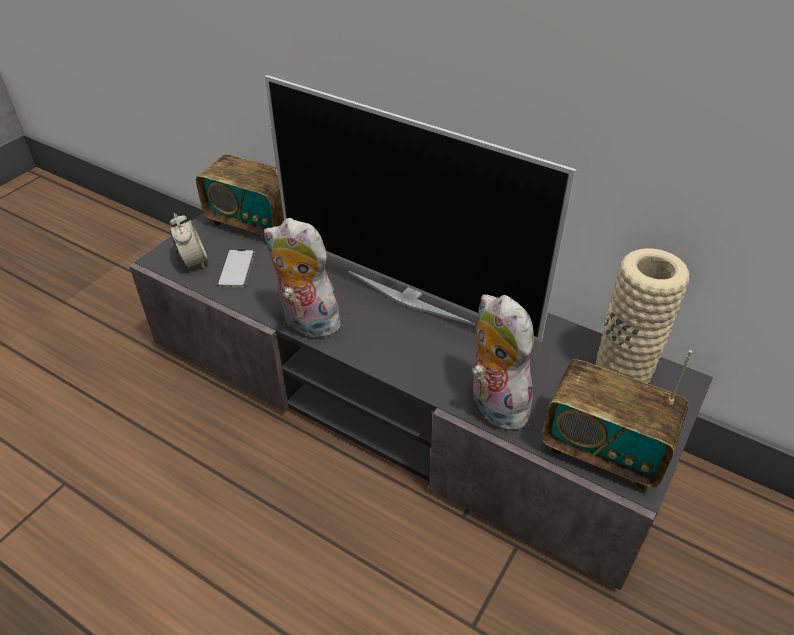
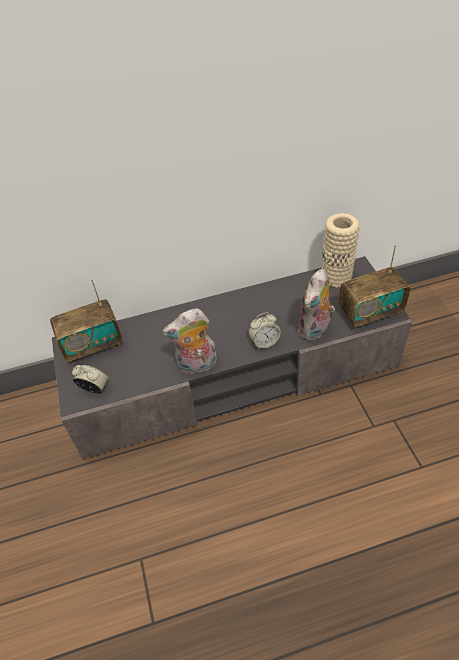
camera: 45 degrees left, 5 degrees up
(236, 268) = (122, 372): phone -> none
(410, 296) = (221, 316): television -> none
(411, 363) = (264, 342): none -> alarm clock
(493, 404) = (315, 330): plush toy -> plush toy turned 75 degrees counterclockwise

